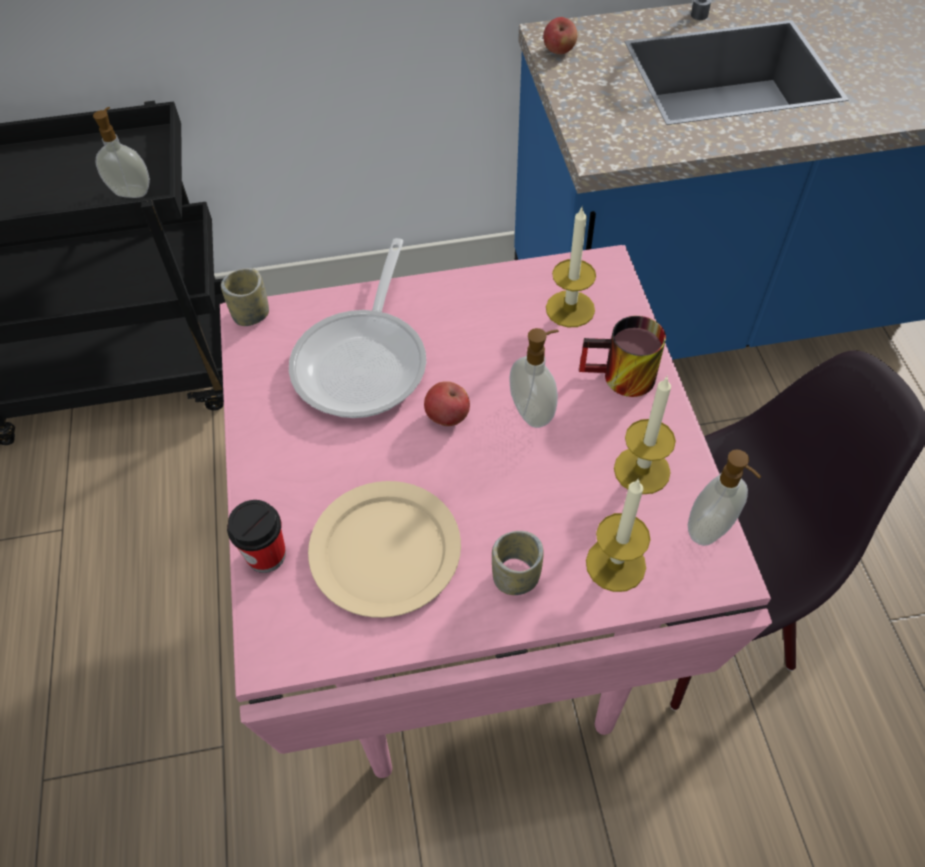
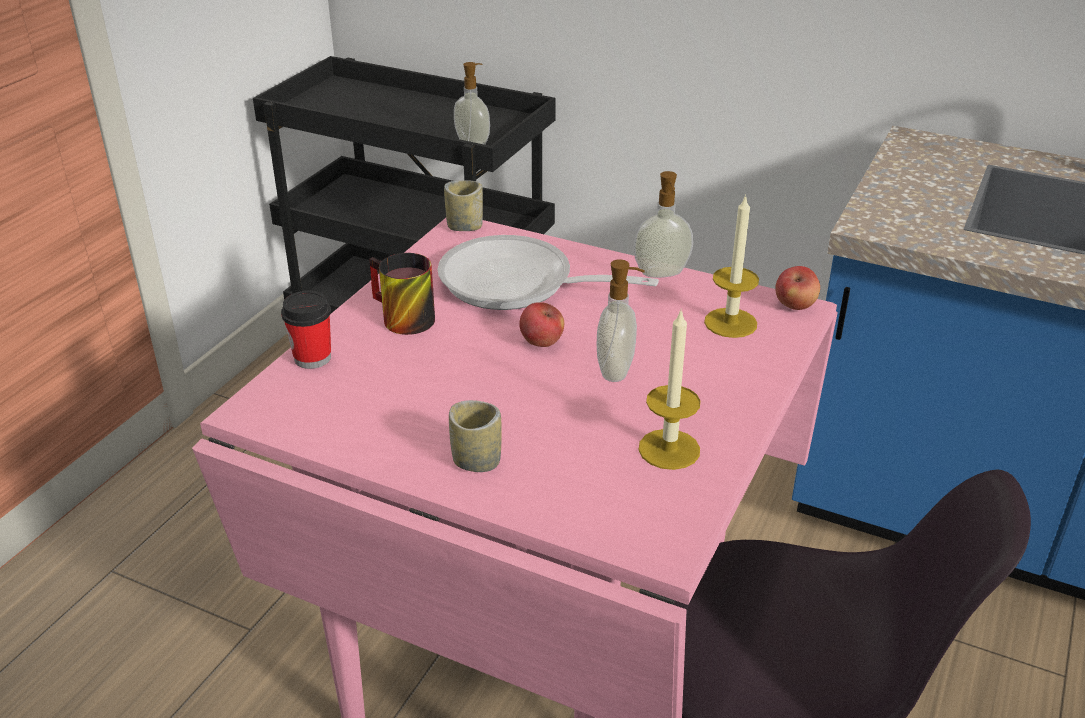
camera: 35 degrees right, 20 degrees down
(365, 360) = (517, 284): frying pan -> frying pan turned 60 degrees clockwise
(384, 550) = (396, 395): beige plate -> none
(559, 51) = (911, 152): apple -> apple (795, 306)
(615, 564) = (570, 495): candle -> none
(620, 380) = (721, 385): mug -> mug (399, 318)
(710, 530) = (686, 517): soap dispenser -> soap dispenser (662, 274)

